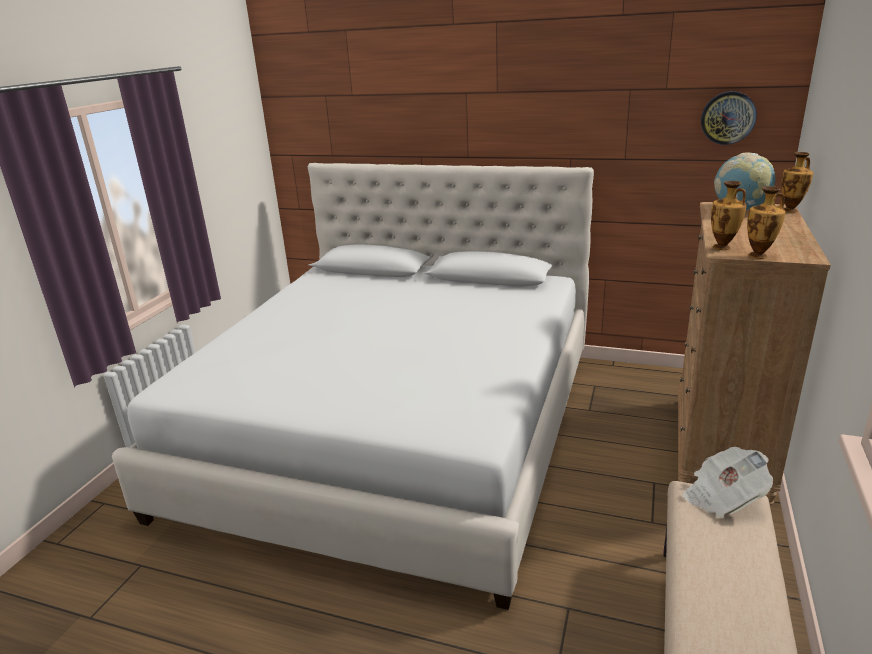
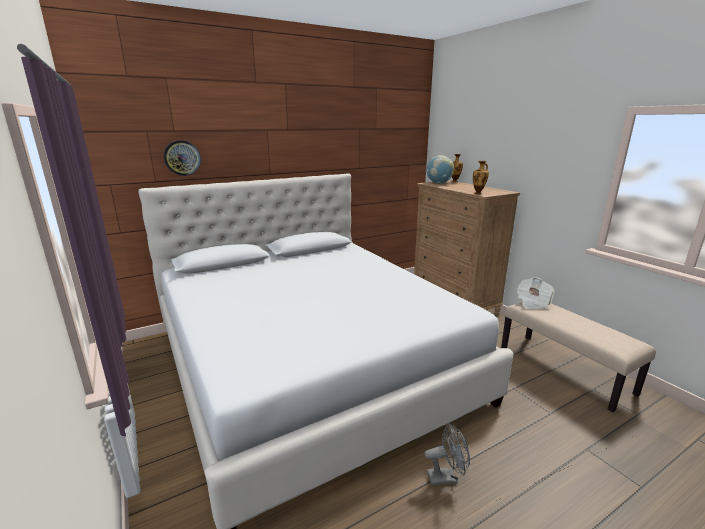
camera: 50 degrees left, 5 degrees down
(321, 617) = (446, 477): none -> grey fan
(728, 118) = (402, 143): wall clock -> wall clock (182, 158)
(759, 256) = (496, 193): vase -> none

